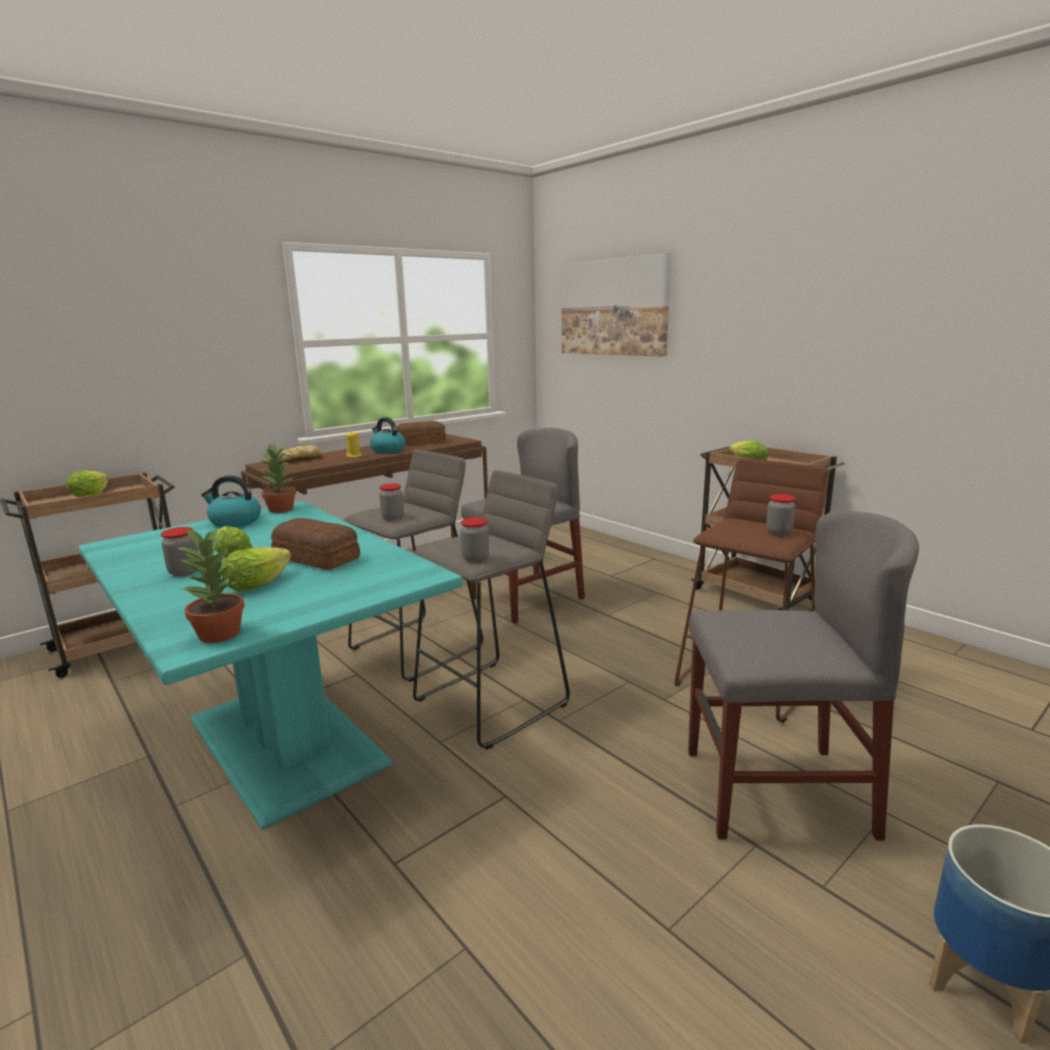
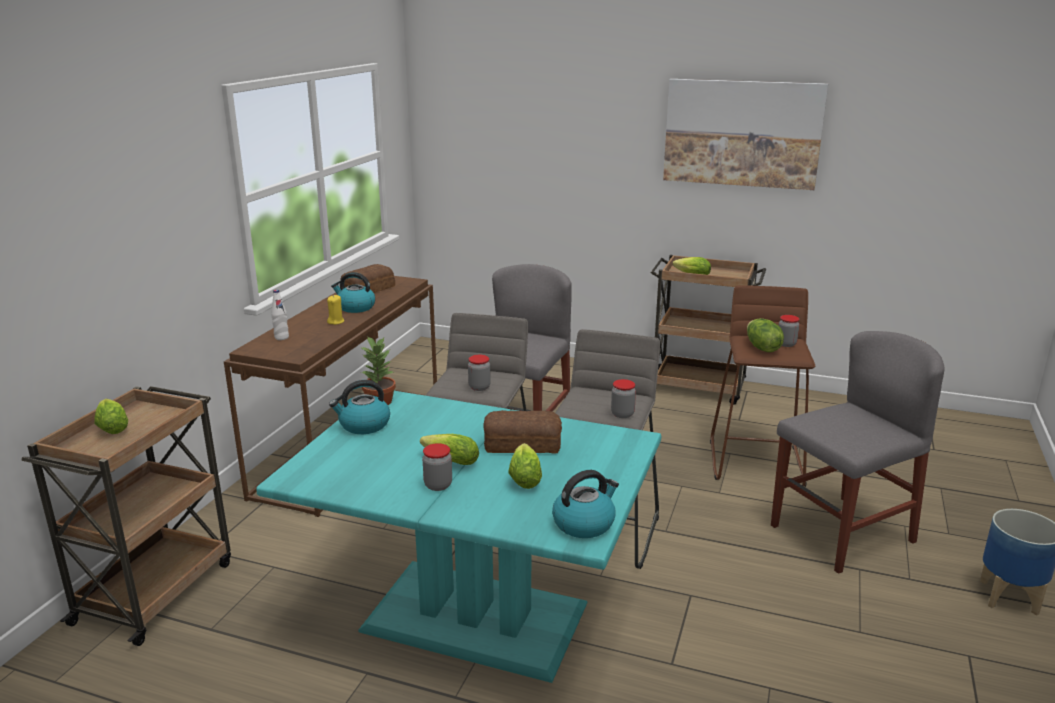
camera: 30 degrees left, 5 degrees up
(220, 633) = (584, 523): potted plant -> kettle
(297, 460) = (281, 337): bread -> white bottle
(613, 307) = (519, 123): picture -> picture (742, 133)
(739, 531) = (761, 348): none -> lettuce

